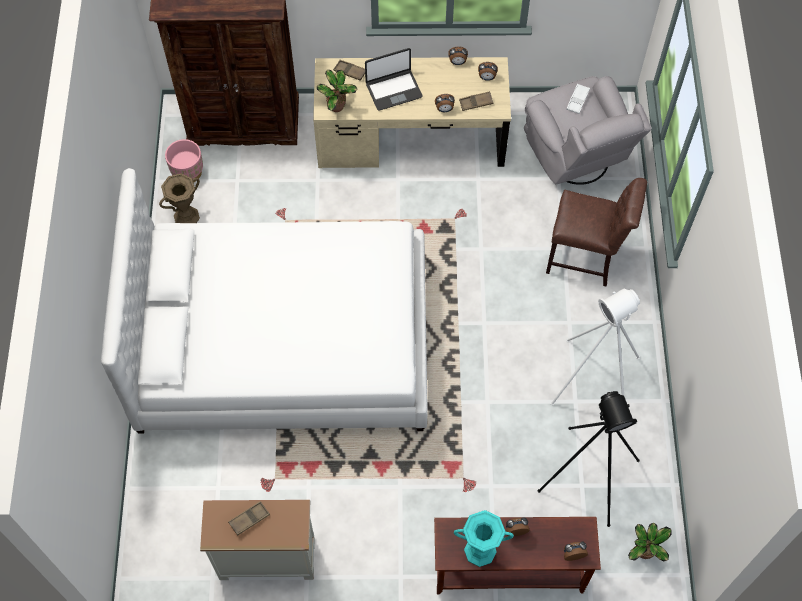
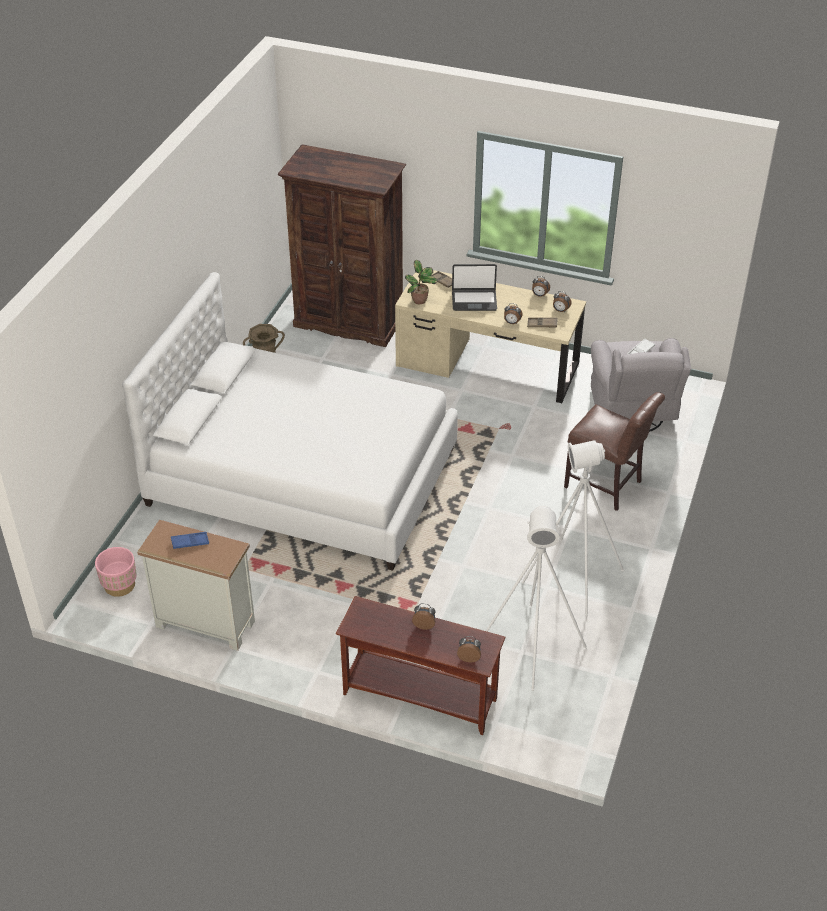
camera: 20 degrees right, 20 degrees down
(187, 172) = (284, 344): pink planter -> pink planter (119, 585)
(249, 519) = (190, 542): brown tray -> blue tray
(480, 551) = (383, 630): turquoise vase -> none
(588, 476) = (531, 647): black floor lamp -> white floor lamp
(644, 552) = (558, 721): potted plant -> none

